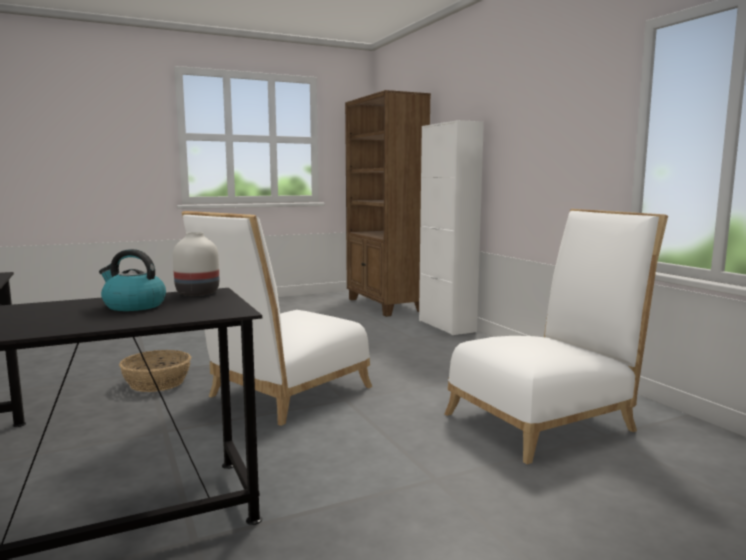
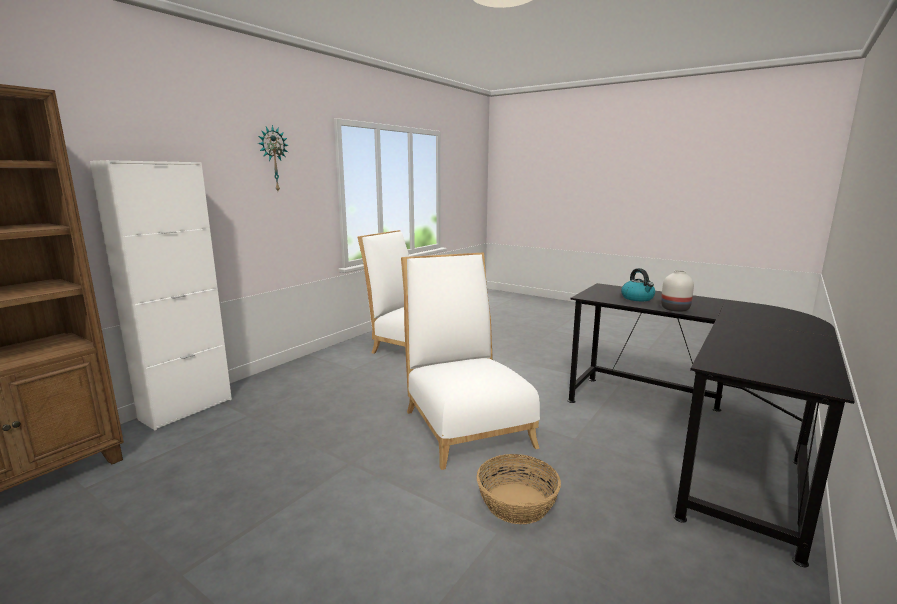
camera: 120 degrees left, 5 degrees up
(196, 293) = (595, 297): white vase -> white vase (676, 309)
(283, 394) = (464, 423): white chair -> white chair turned 120 degrees counterclockwise
(554, 105) = (273, 159): none -> wall clock

